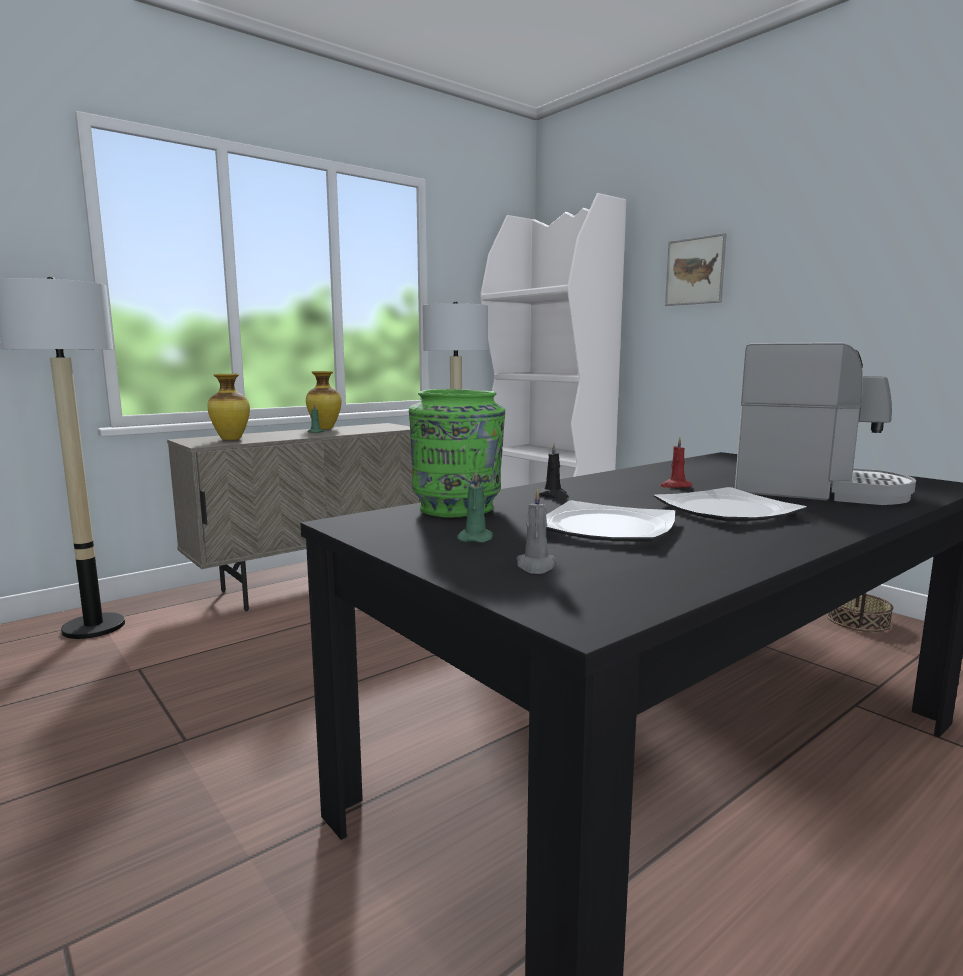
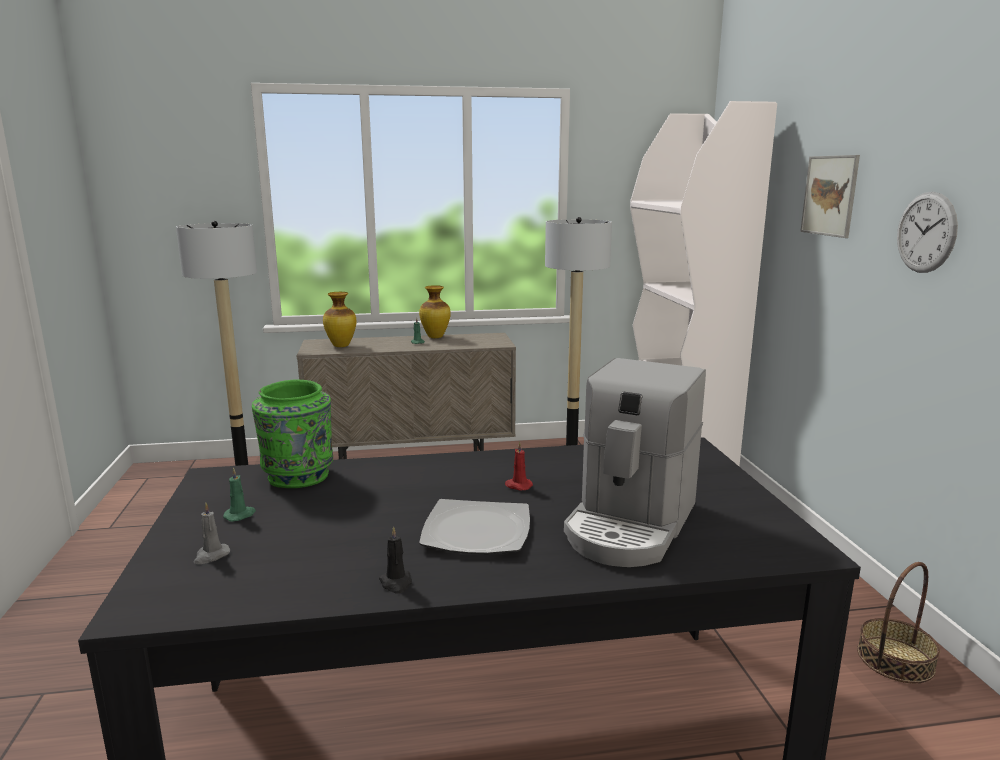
camera: 30 degrees right, 5 degrees up
(554, 495) = (395, 476): black candle -> black candle (396, 583)
(606, 527) = (341, 527): plate -> none
(808, 284) = (926, 232): none -> wall clock
(816, 490) = (630, 524): coffee machine -> coffee machine turned 60 degrees clockwise

